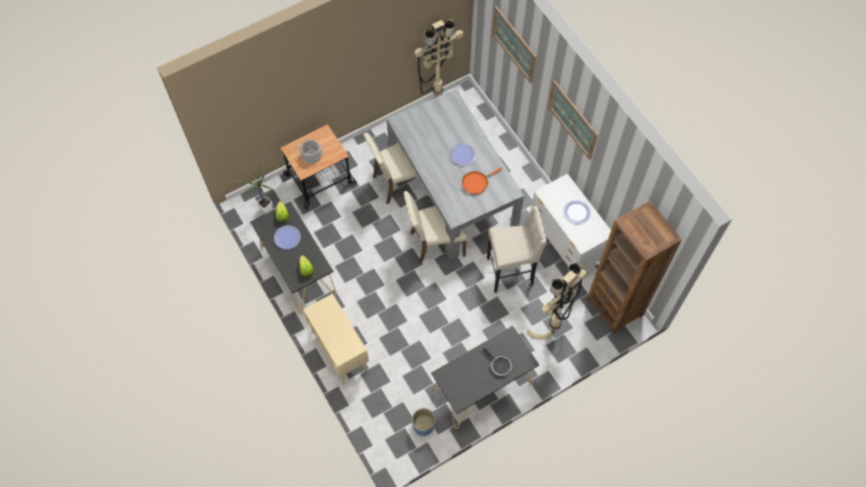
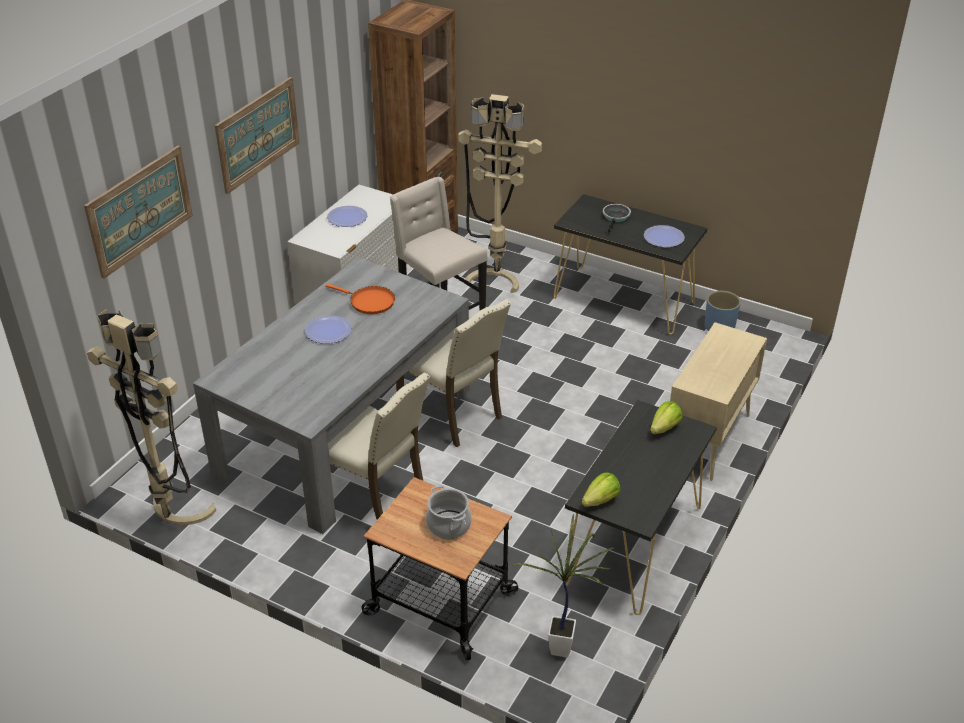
camera: 120 degrees left, 25 degrees down
(287, 238) = (634, 475): plate -> plate (663, 237)

